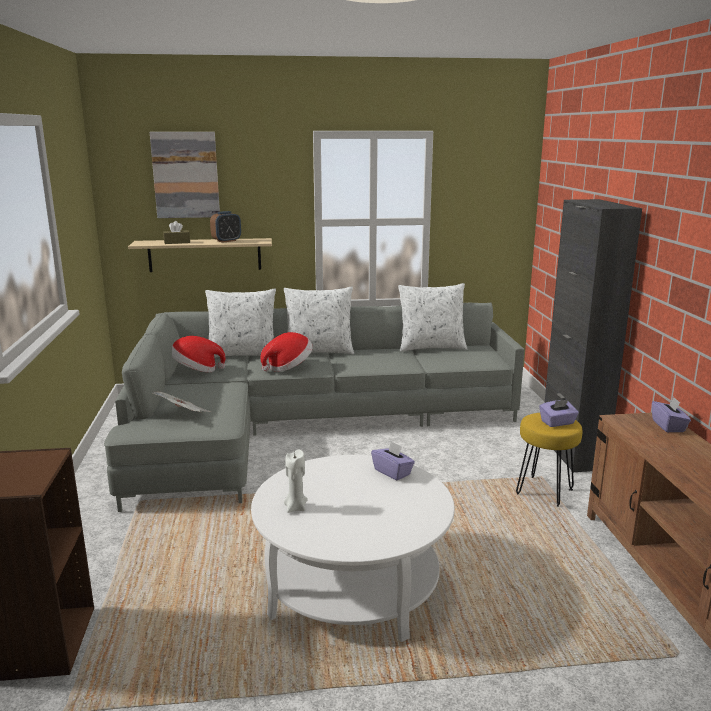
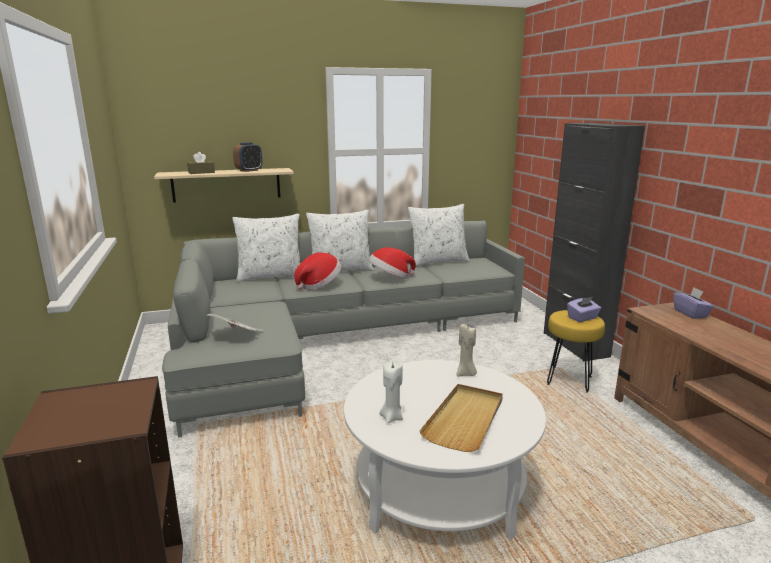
camera: 10 degrees left, 0 degrees up
(186, 175) = (206, 108): picture -> none
(196, 370) = (231, 293): hat -> hat (390, 278)
(367, 516) = (465, 419): none -> beige tray
(392, 472) = (466, 374): purple tissue box -> beige candle

